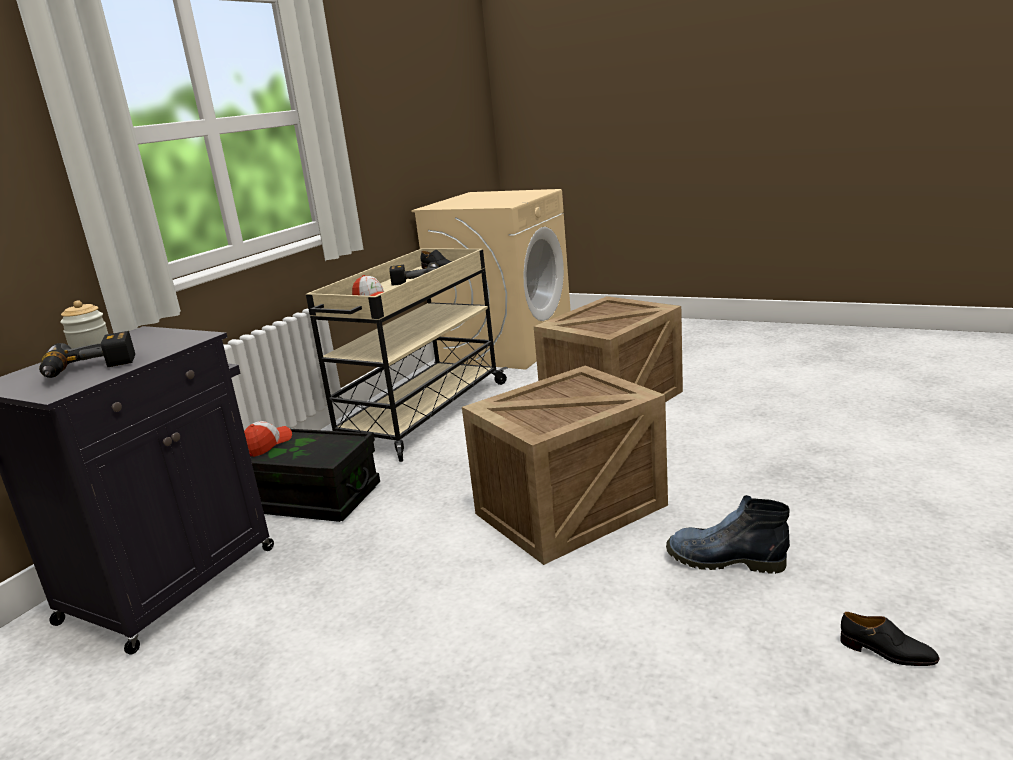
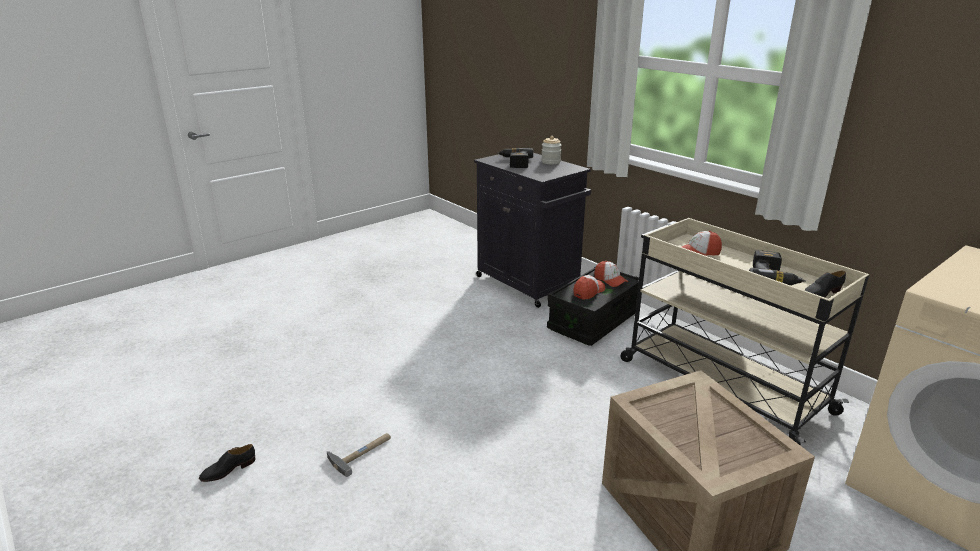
camera: 110 degrees right, 5 degrees up
(310, 449) = (588, 292): none -> cap
(571, 508) = (486, 414): crate -> none
(723, 560) = (362, 452): boot -> hammer

